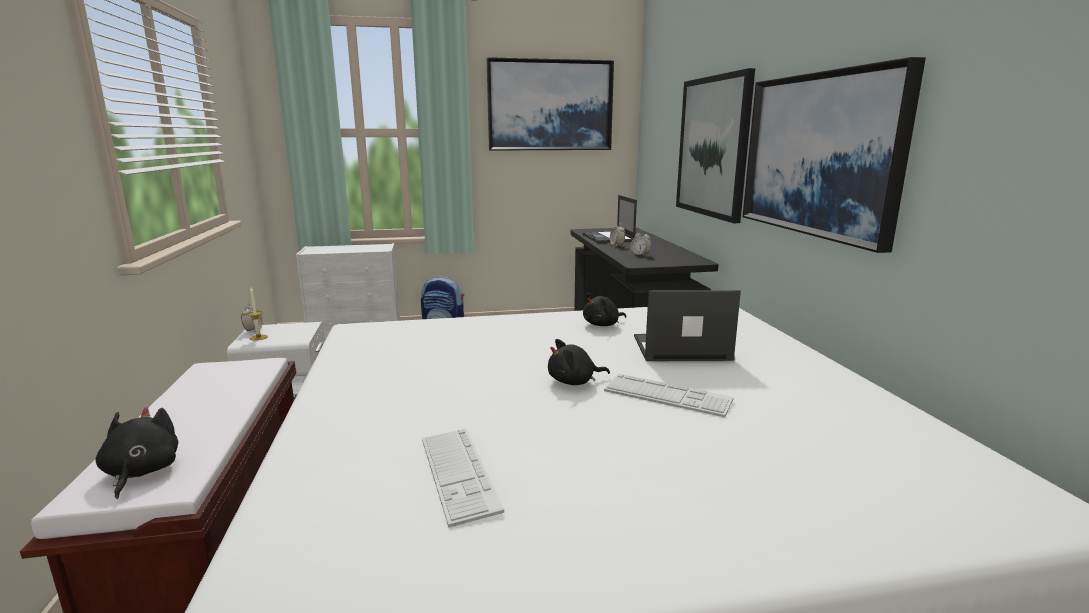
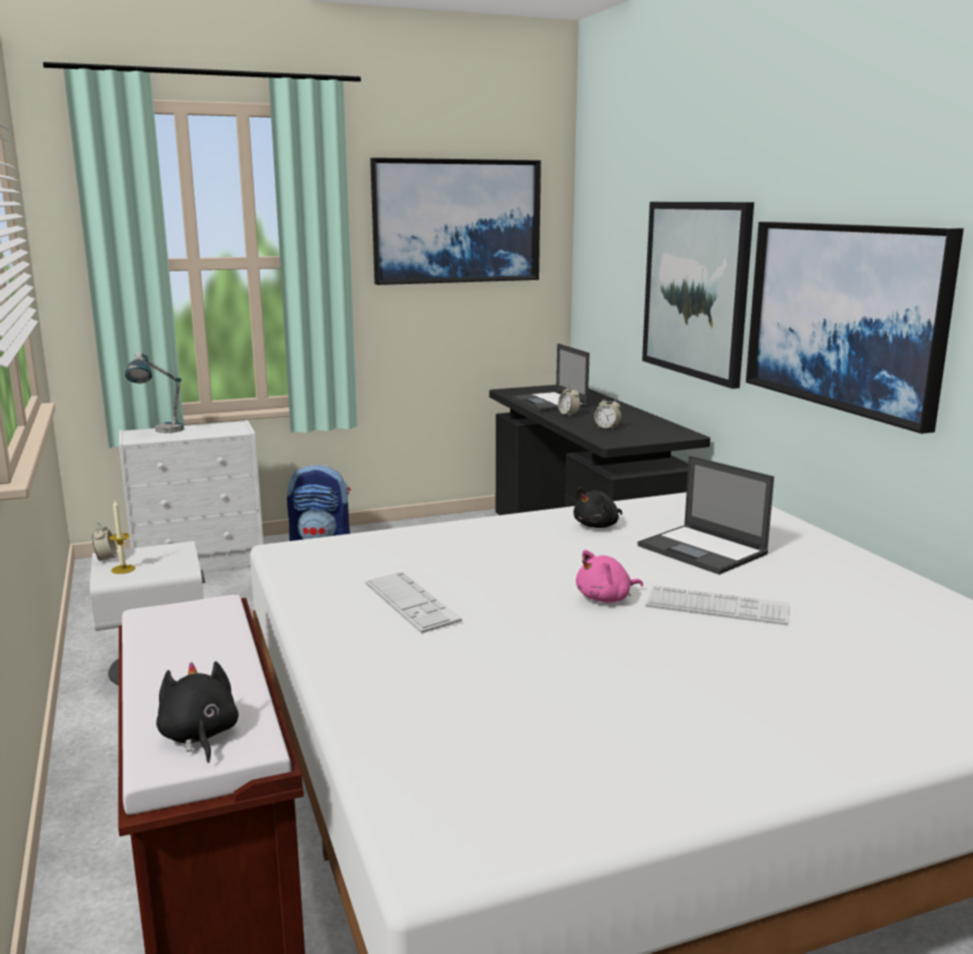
camera: 10 degrees left, 0 degrees up
(330, 248) = (161, 432): none -> table lamp
(458, 474) = (545, 706): keyboard -> keyboard (411, 602)
(574, 382) = (606, 598): black plush toy -> pink plush toy
(680, 348) = (703, 550): laptop -> laptop turned 120 degrees counterclockwise

